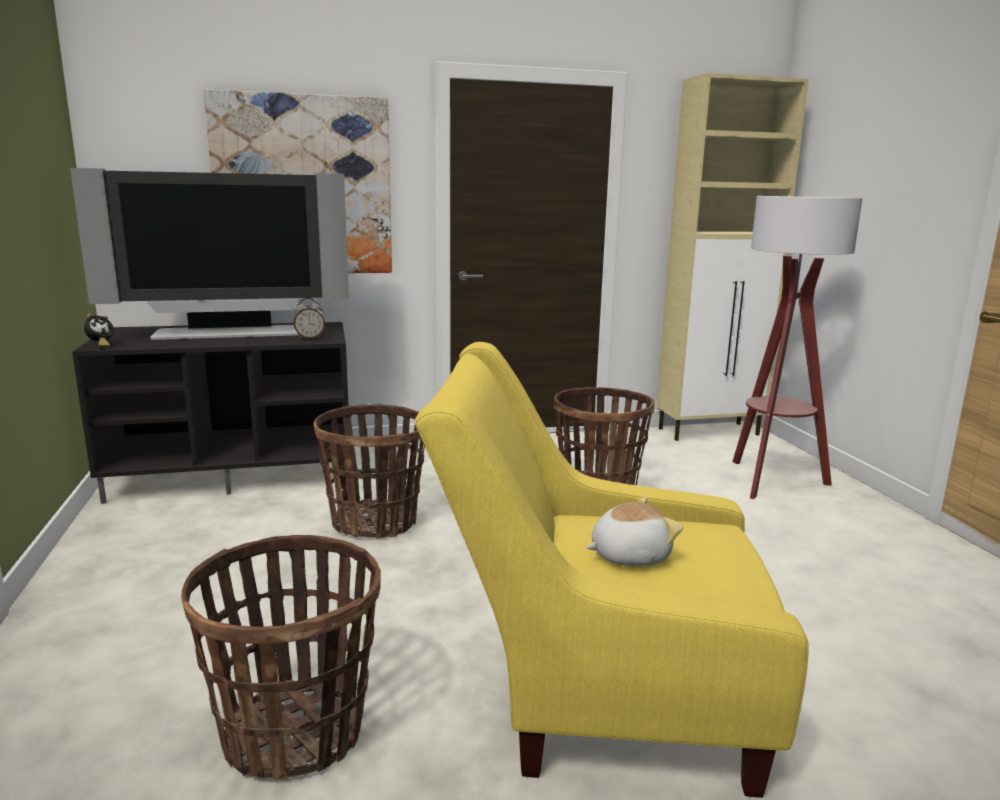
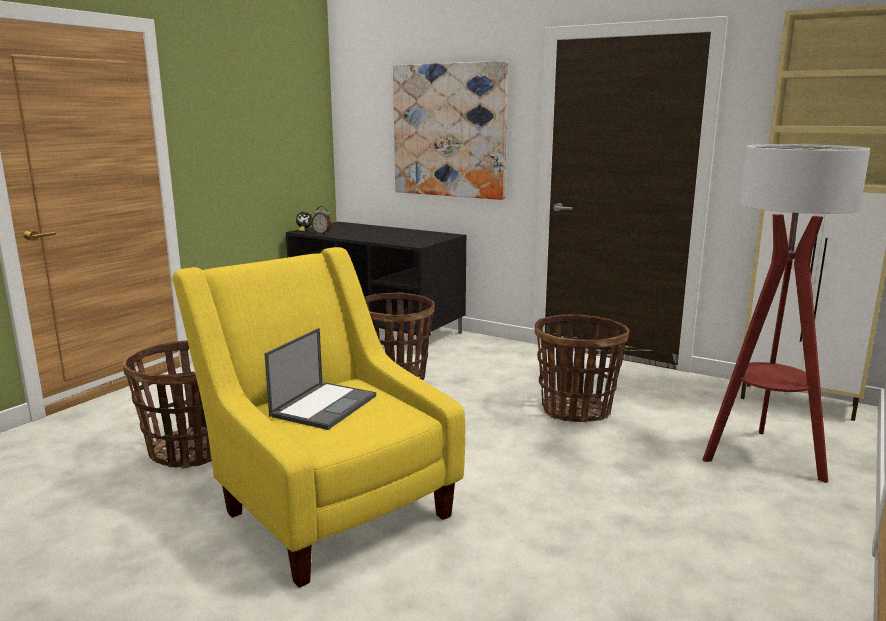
camera: 45 degrees right, 0 degrees up
(229, 333) = (380, 233): television -> none
(310, 338) = (412, 242): alarm clock -> alarm clock (322, 233)
(628, 555) = (324, 405): plush toy -> laptop

